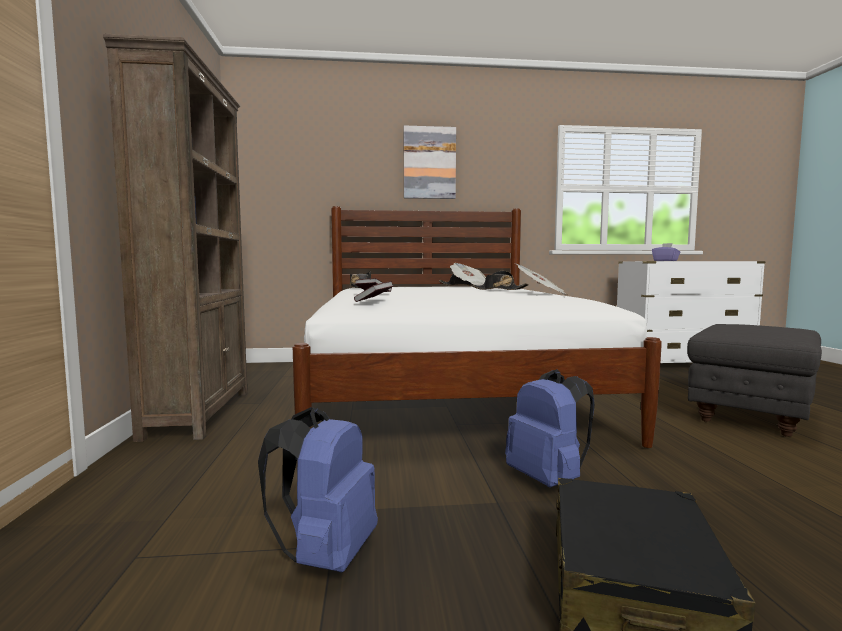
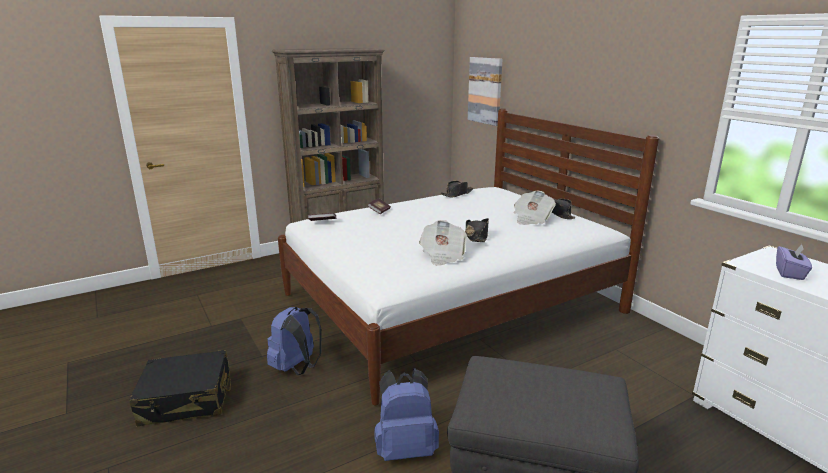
camera: 65 degrees right, 15 degrees up
(325, 555) = (204, 326): blue backpack -> blue backpack (405, 448)
(429, 163) = (580, 69): picture -> picture (485, 90)

